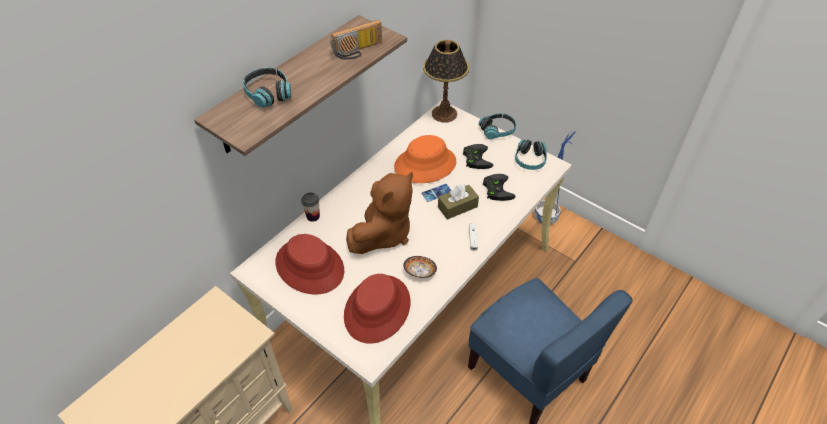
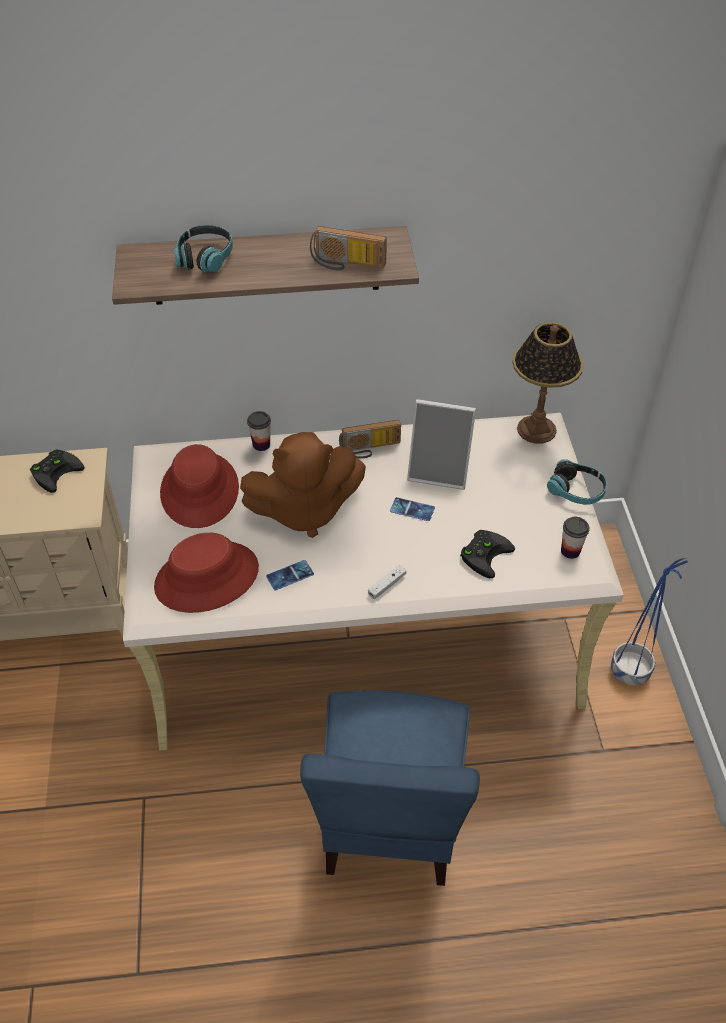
camera: 45 degrees right, 0 degrees up
(376, 177) = (370, 449): none -> radio
(420, 272) = (290, 575): bowl -> phone
(425, 164) = (439, 471): orange hat -> picture frame
(457, 207) = (415, 540): brown tissue box -> none
(475, 158) = (506, 503): black game controller -> black game controller (56, 471)
(530, 160) = (570, 551): headphones -> cup

